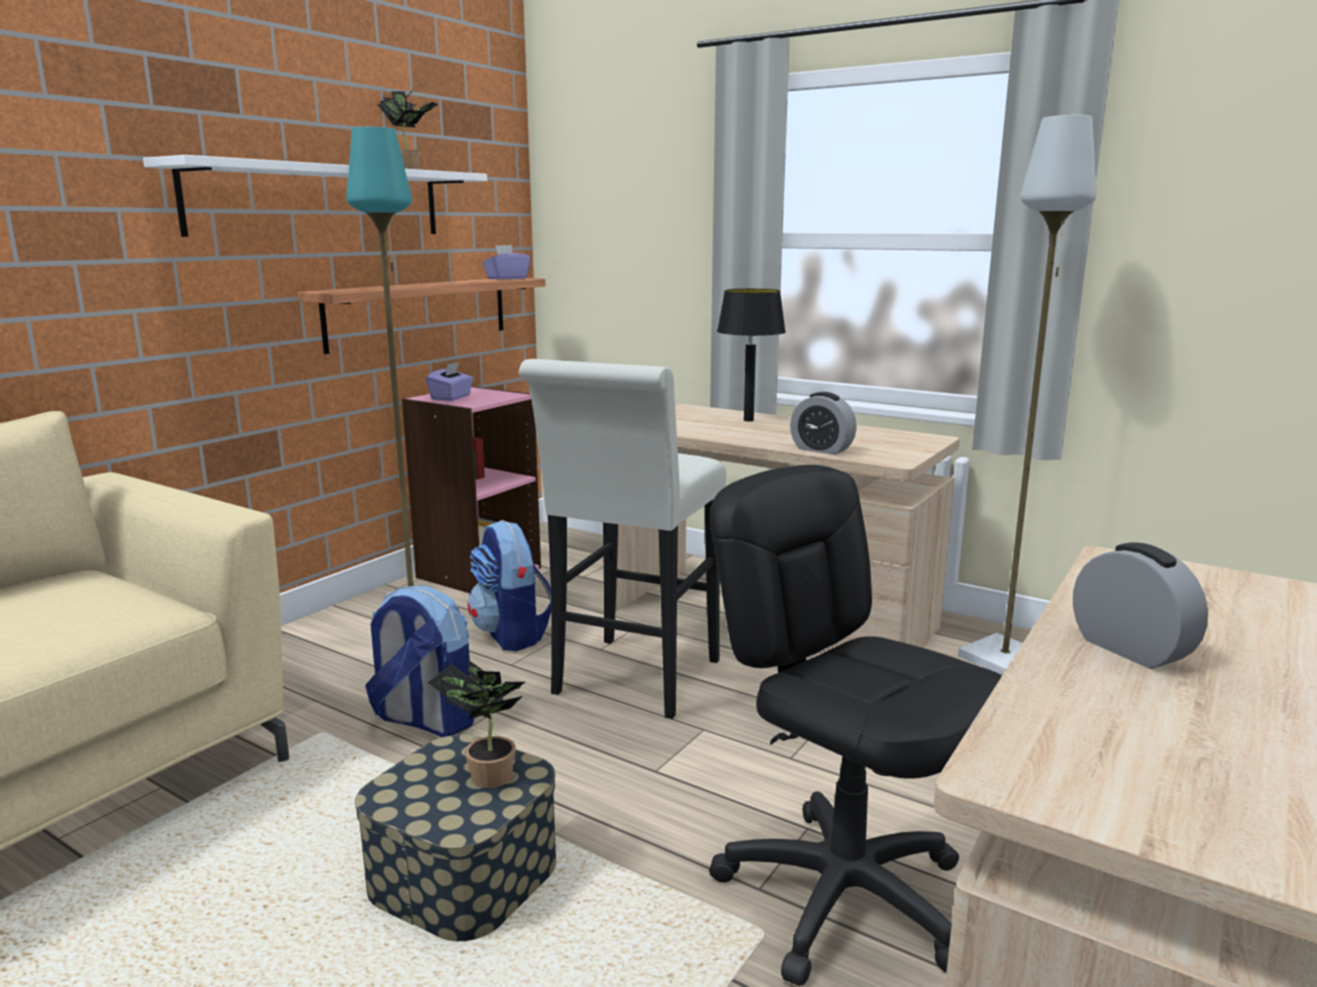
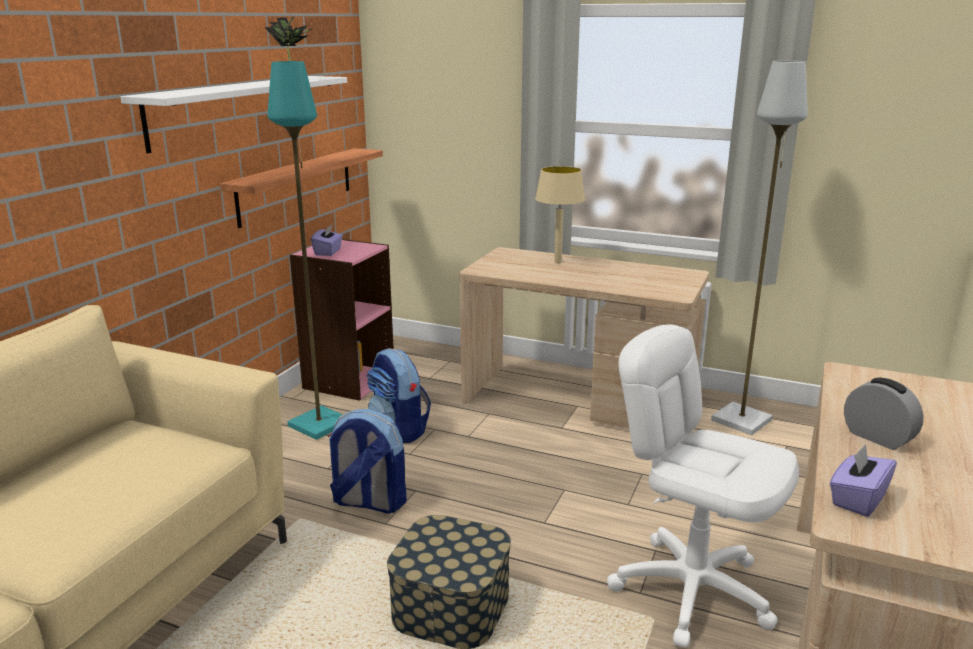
camera: 10 degrees left, 5 degrees up
(485, 776) = (465, 542): potted plant -> none
(507, 278) = (354, 152): purple tissue box -> purple tissue box (857, 499)
(631, 682) = (501, 460): white stool -> none
(749, 420) = (558, 262): black table lamp -> beige table lamp
(821, 450) = (624, 288): alarm clock -> none
(844, 895) = (692, 590): black office chair -> white office chair

